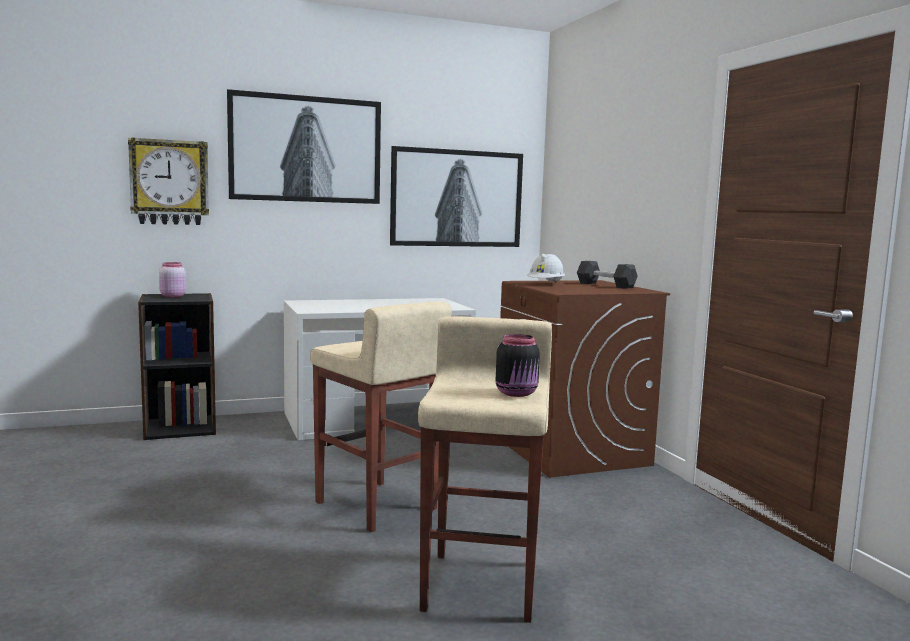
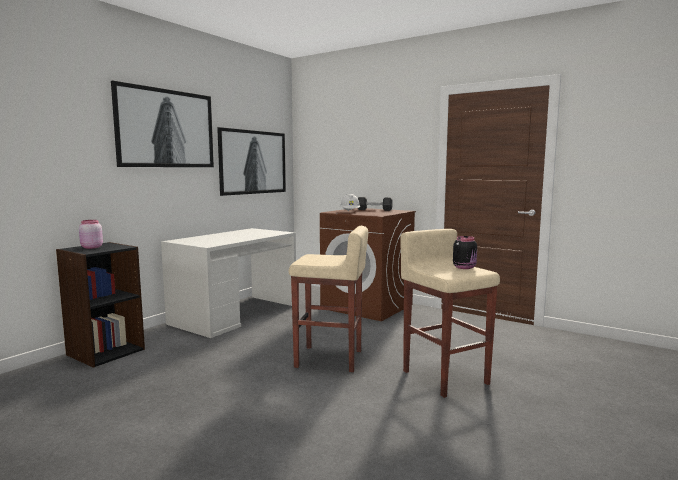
camera: 35 degrees left, 0 degrees up
(169, 182) = (71, 154): wall clock -> none

